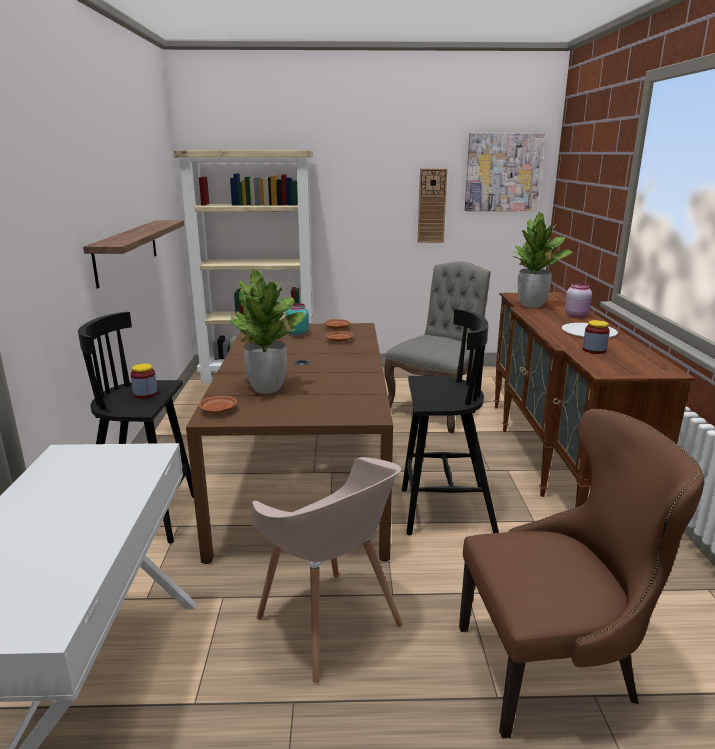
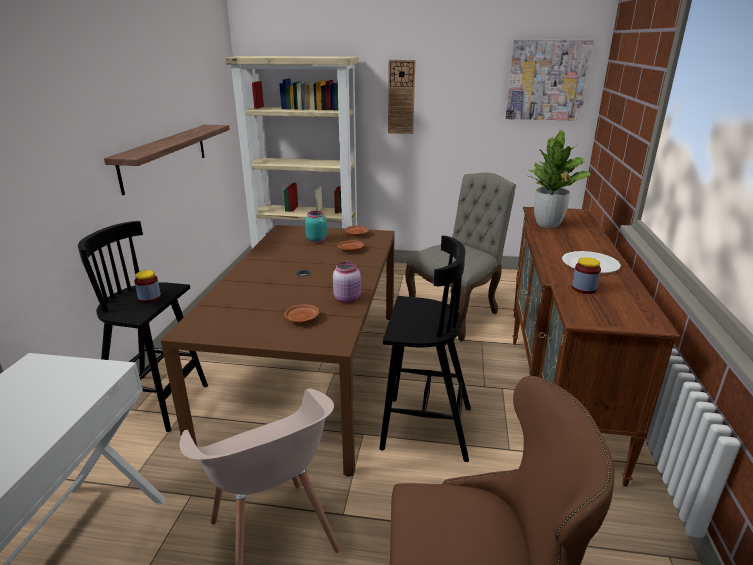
camera: 10 degrees right, 5 degrees up
(218, 410) = (198, 323): brown plate -> brown plate (302, 318)
(267, 388) = (256, 301): potted plant -> none
(432, 206) = (473, 113): wall clock -> wall clock (401, 97)
(576, 316) = (588, 241): pink jar -> pink jar (348, 299)

